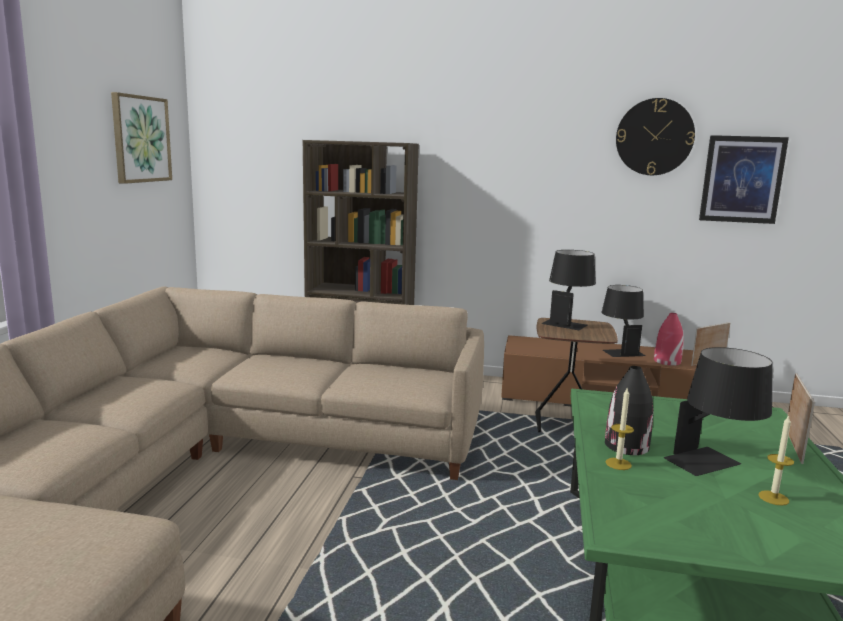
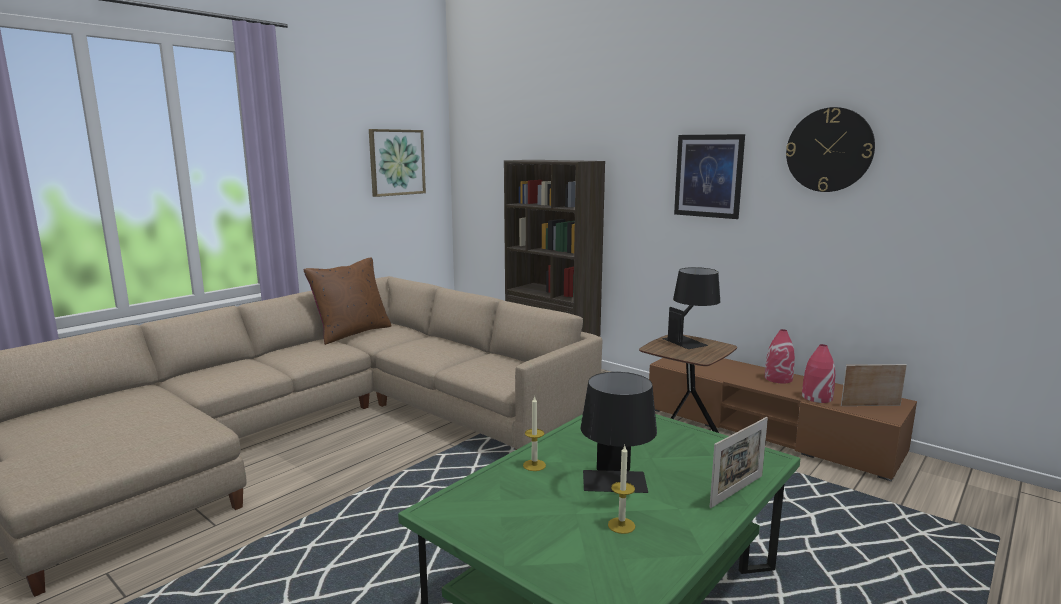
camera: 30 degrees right, 0 degrees up
(149, 364) = (352, 333): none -> brown pillow
(619, 350) = (778, 378): black table lamp -> red vase
(626, 446) = (568, 454): black vase -> none
(742, 179) = (934, 198): picture -> picture (708, 176)

